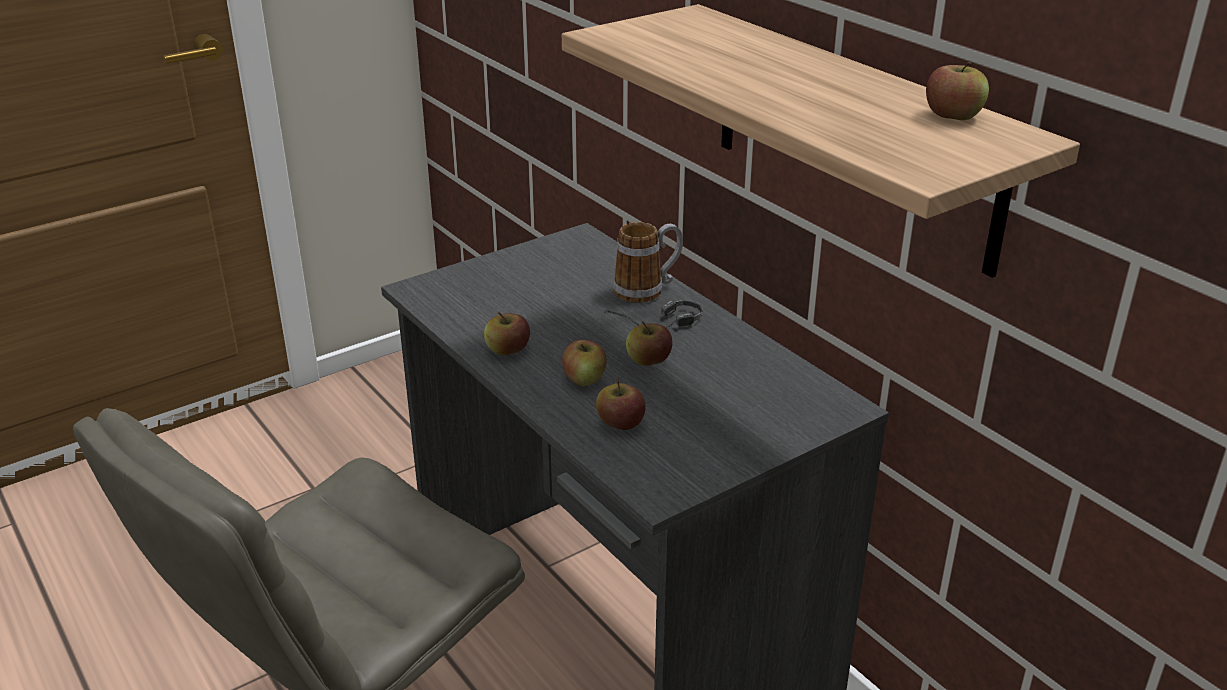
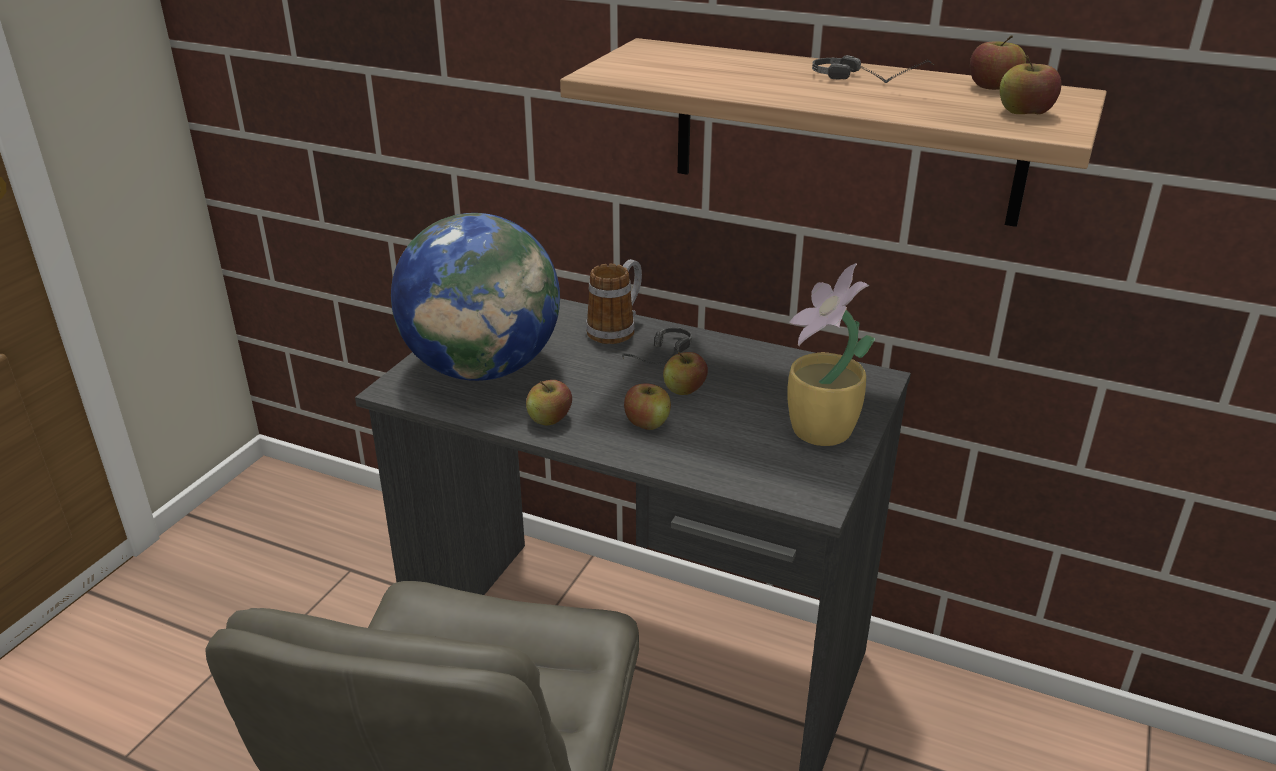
camera: 30 degrees left, 0 degrees up
(499, 292) = (483, 368): none -> globe
(620, 423) = (720, 451): apple -> apple (1025, 113)
(729, 438) = (820, 433): none -> potted plant
(837, 85) = (871, 81): none -> headphones

